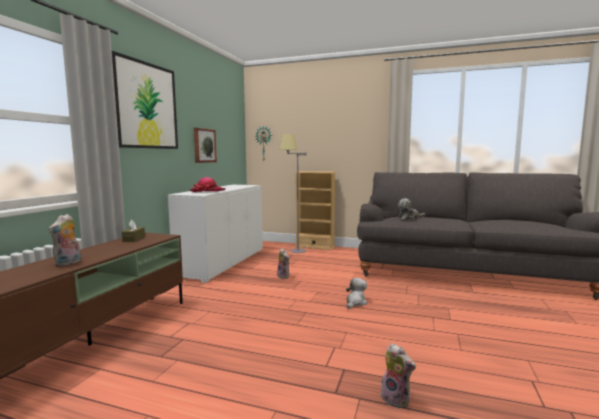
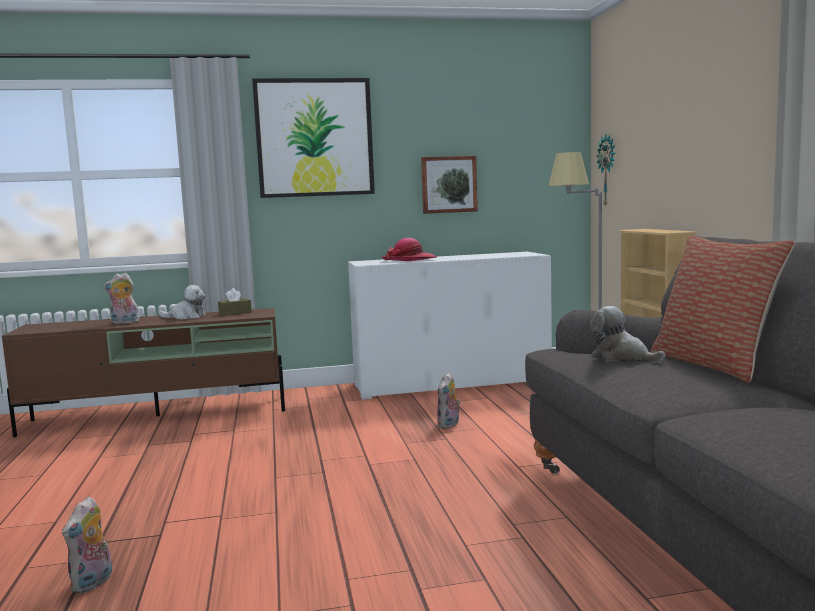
camera: 60 degrees right, 0 degrees up
(355, 302) = (402, 493): plush toy -> plush toy (186, 317)
(424, 216) = (714, 364): none -> pillow

